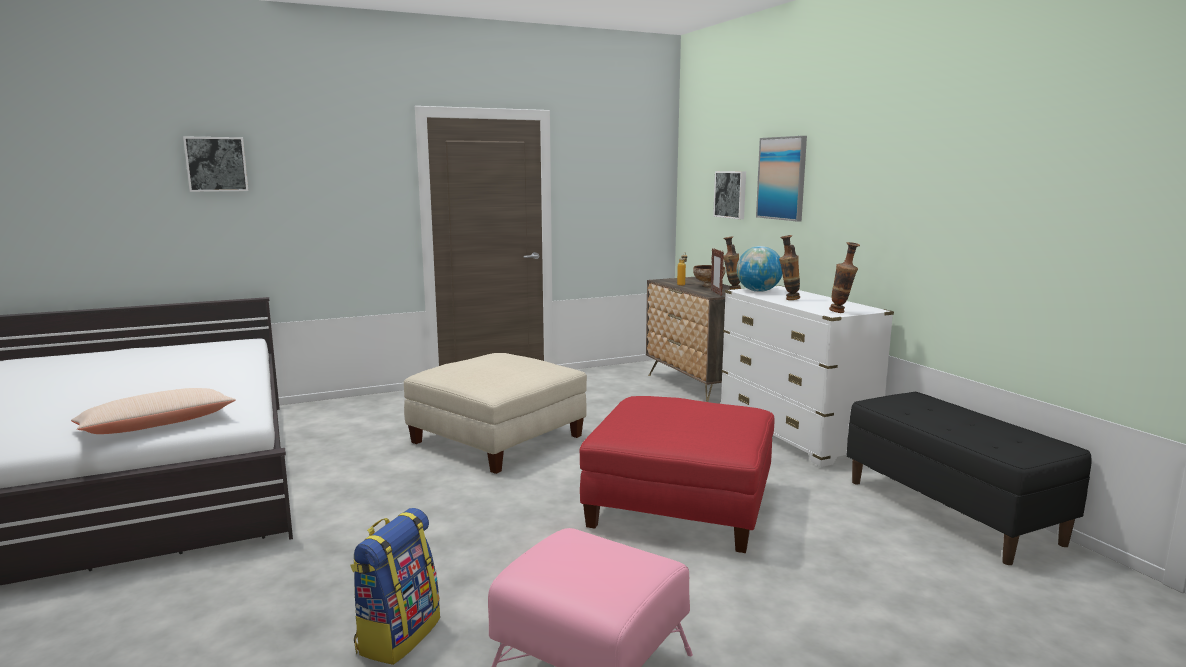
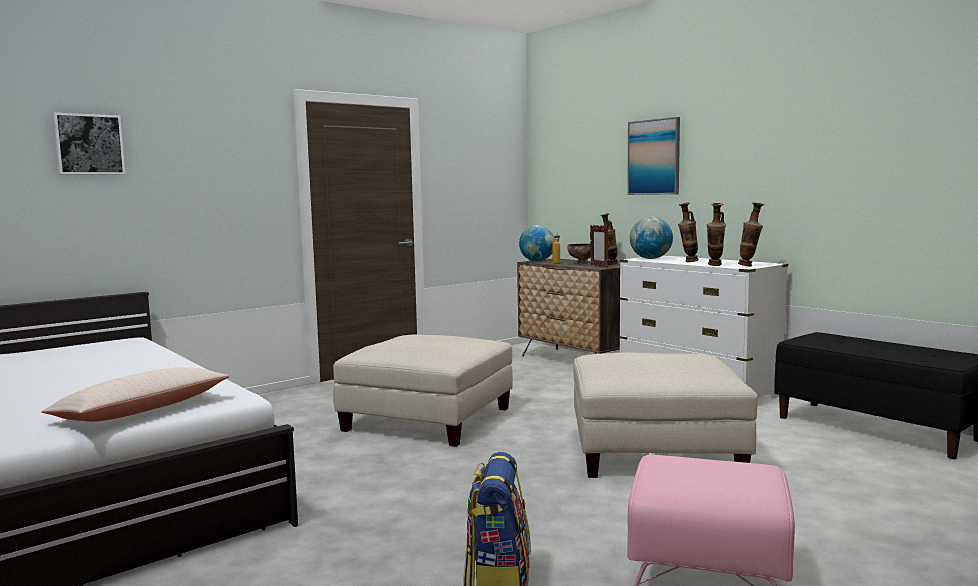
camera: 15 degrees left, 5 degrees down
(667, 280) = (537, 261): none -> globe
(681, 504) = (655, 450): red ottoman -> beige ottoman
(731, 194) = (595, 177): picture -> none
(805, 308) = (715, 265): none -> vase

